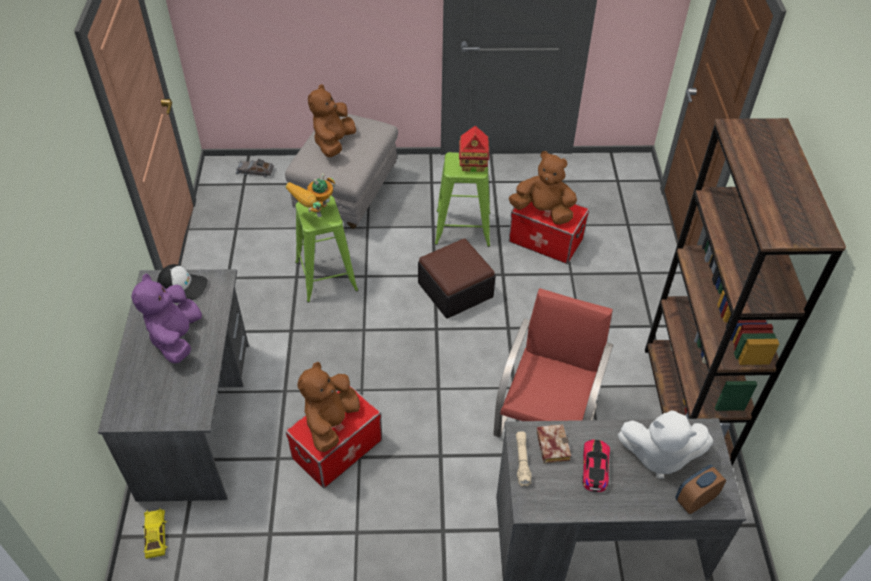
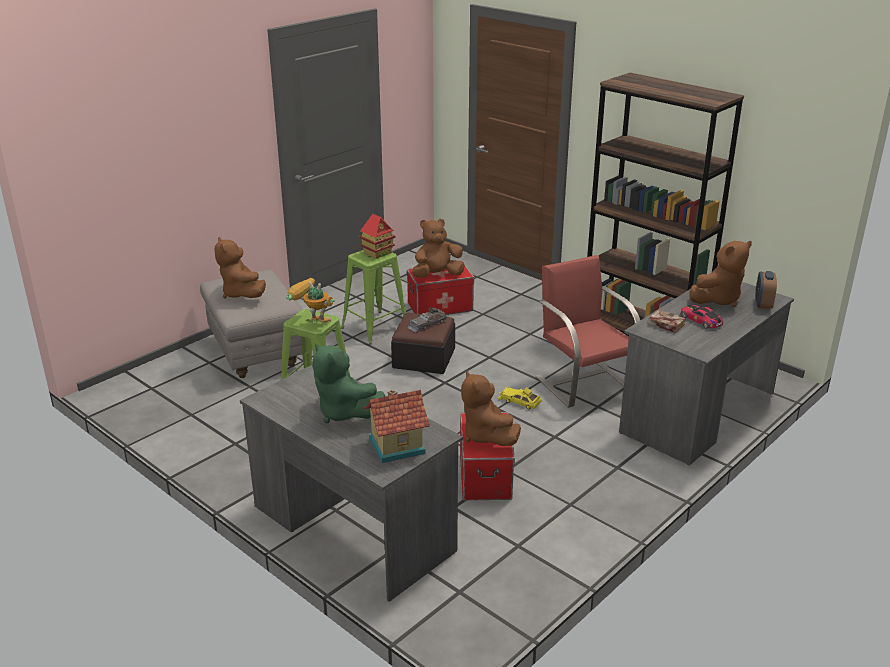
camera: 45 degrees left, 20 degrees down
(156, 534) = (438, 607): yellow toy car -> yellow toy car (519, 401)
(160, 398) = (396, 444): none -> toy house
(176, 337) = (344, 413): purple plush toy -> green plush toy
(183, 285) = (294, 388): cap -> none
(254, 171) = (148, 377): grey toy car -> grey toy car (427, 324)
(315, 215) = (311, 322): toy robot -> toy robot turned 120 degrees clockwise
(522, 461) = (664, 338): beige flashlight -> none
(659, 455) = (718, 299): white plush toy -> brown plush toy

